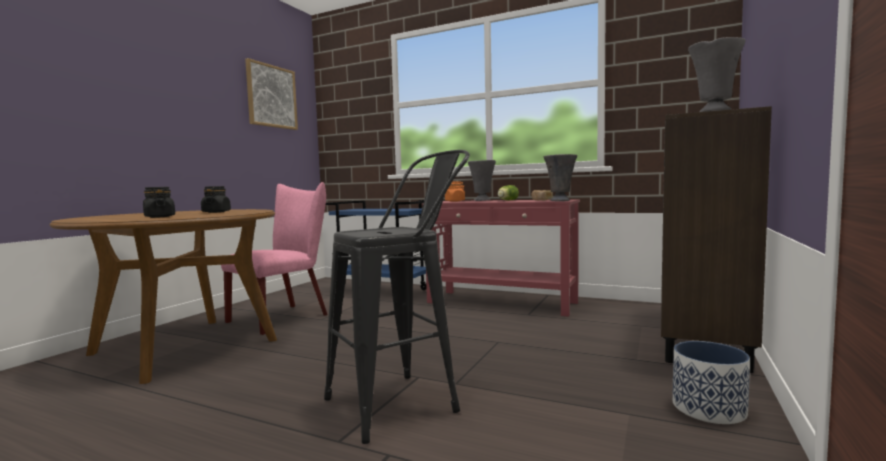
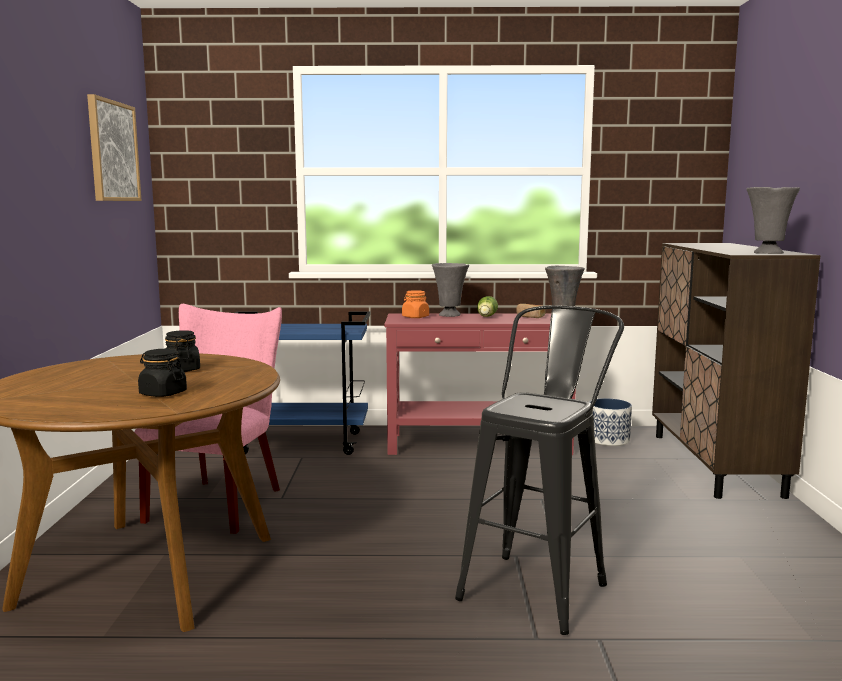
camera: 25 degrees left, 5 degrees up
(709, 409) = (790, 539): planter -> planter (609, 440)

